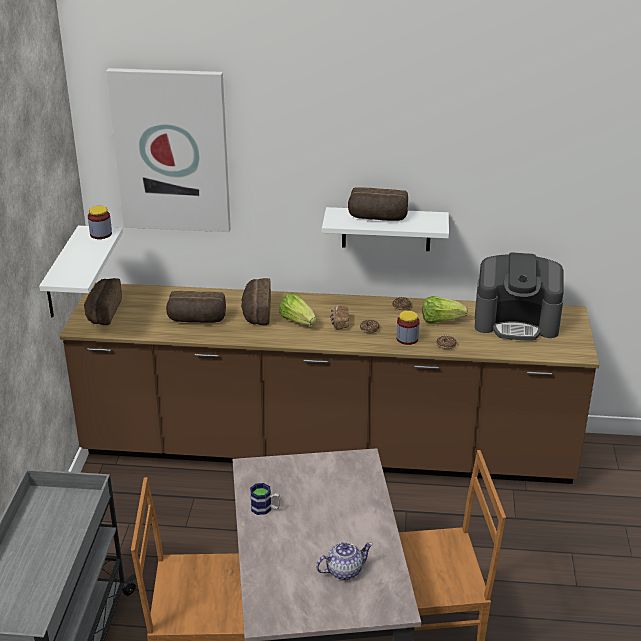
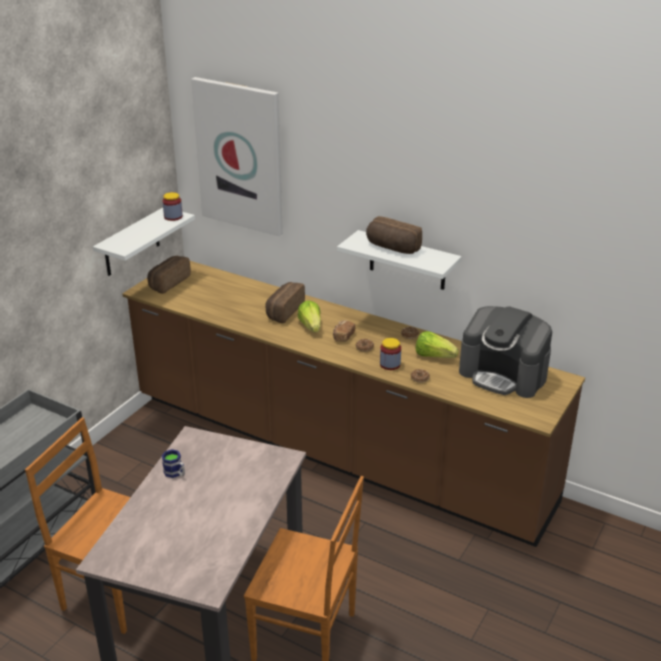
camera: 25 degrees right, 0 degrees up
(196, 320) = (232, 306): bread -> none
(343, 571) = (193, 543): teapot -> none

